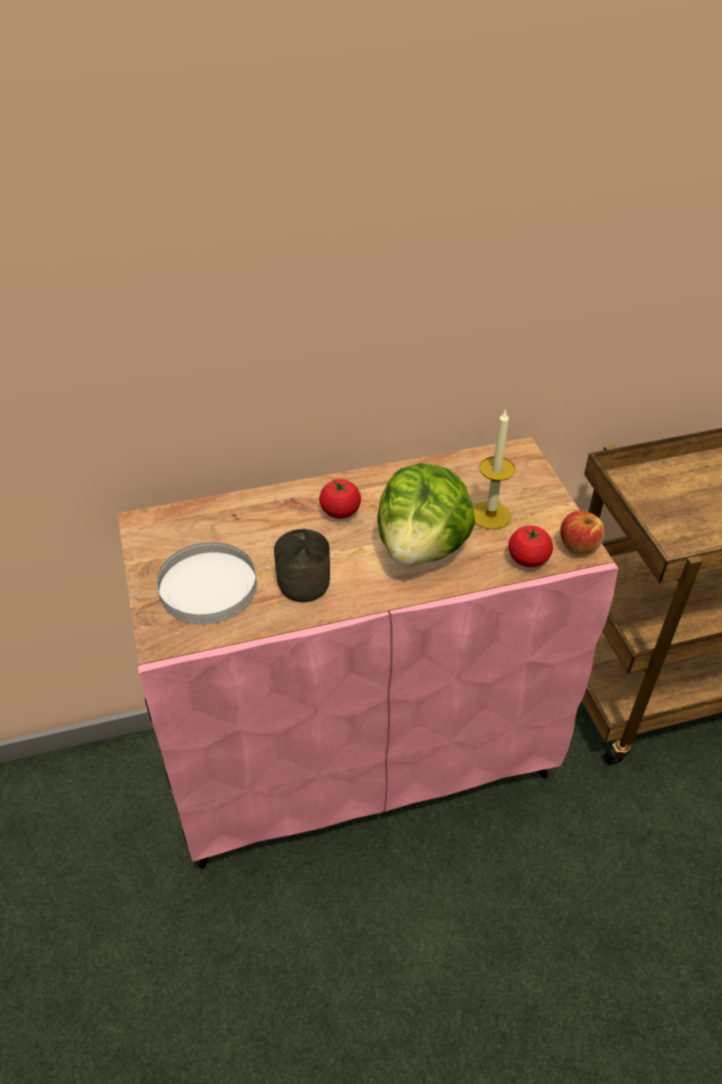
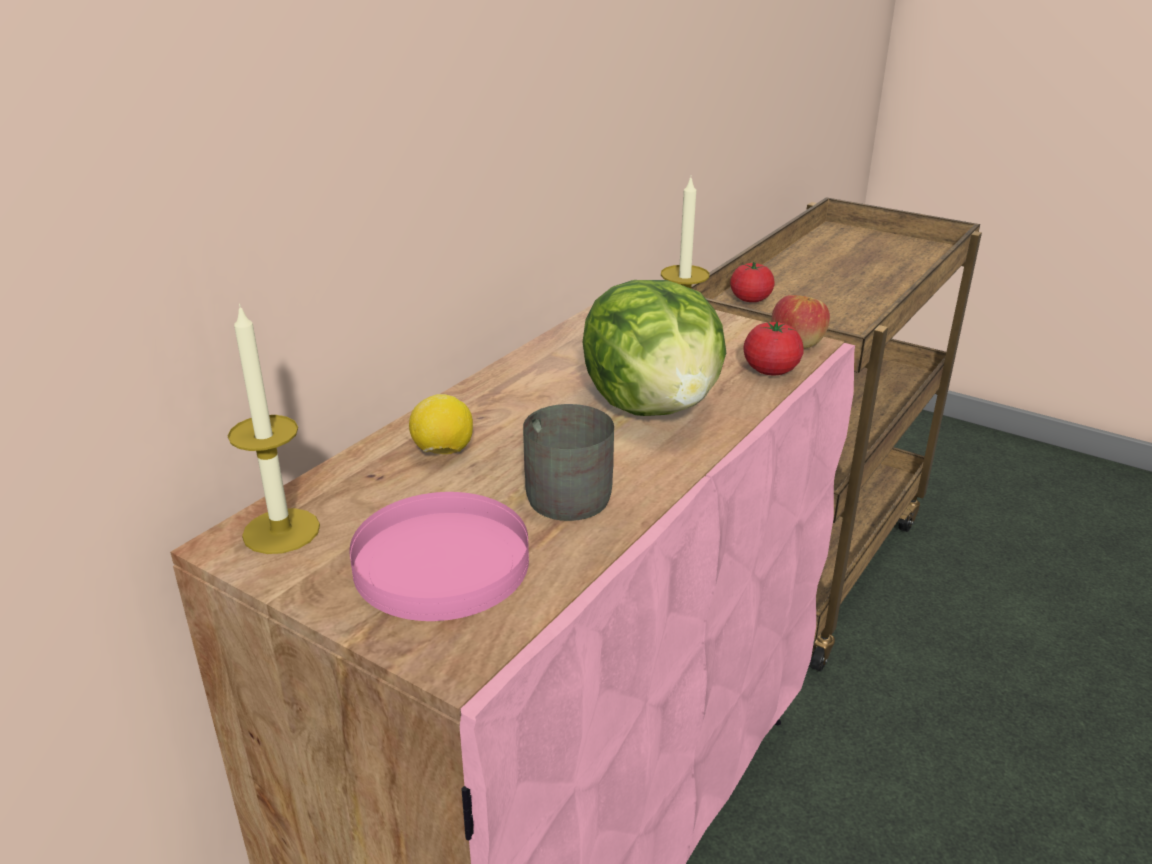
camera: 40 degrees left, 15 degrees down
(166, 527) = (281, 531): none -> candle
(208, 586) = (441, 562): white plate -> pink plate
(280, 518) = (443, 452): none -> lemon
(340, 511) = (511, 415): tomato -> tomato (750, 299)

